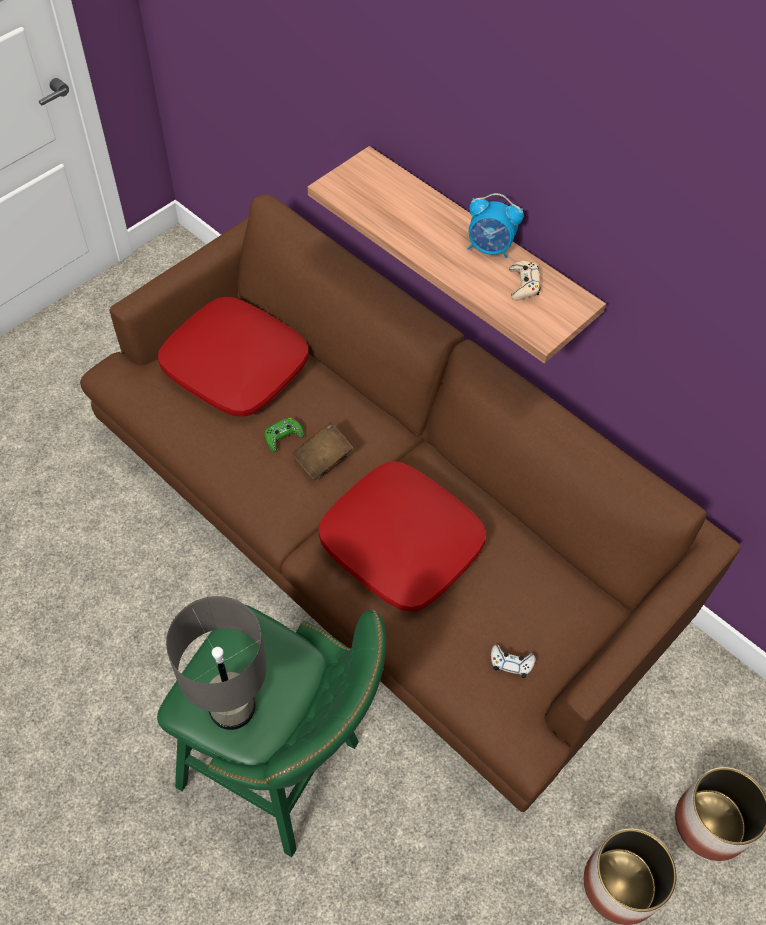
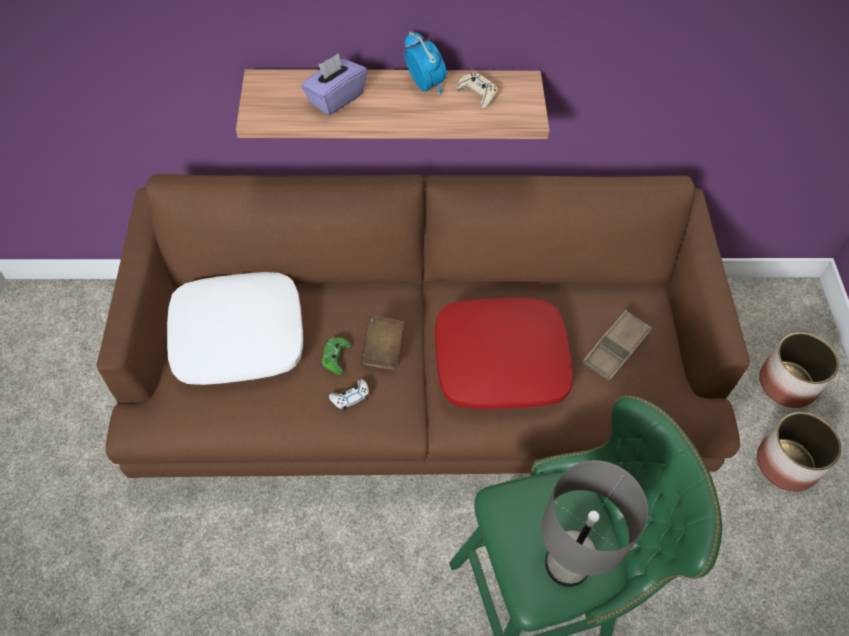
camera: 45 degrees left, 0 degrees up
(236, 366) = (239, 336): red pillow -> white pillow
(406, 212) = (335, 98): none -> purple tissue box
(489, 248) = (425, 85): alarm clock -> alarm clock turned 90 degrees counterclockwise
(509, 616) = (616, 348): none -> brown tray
(511, 663) = (649, 376): white game controller -> white game controller (350, 397)

